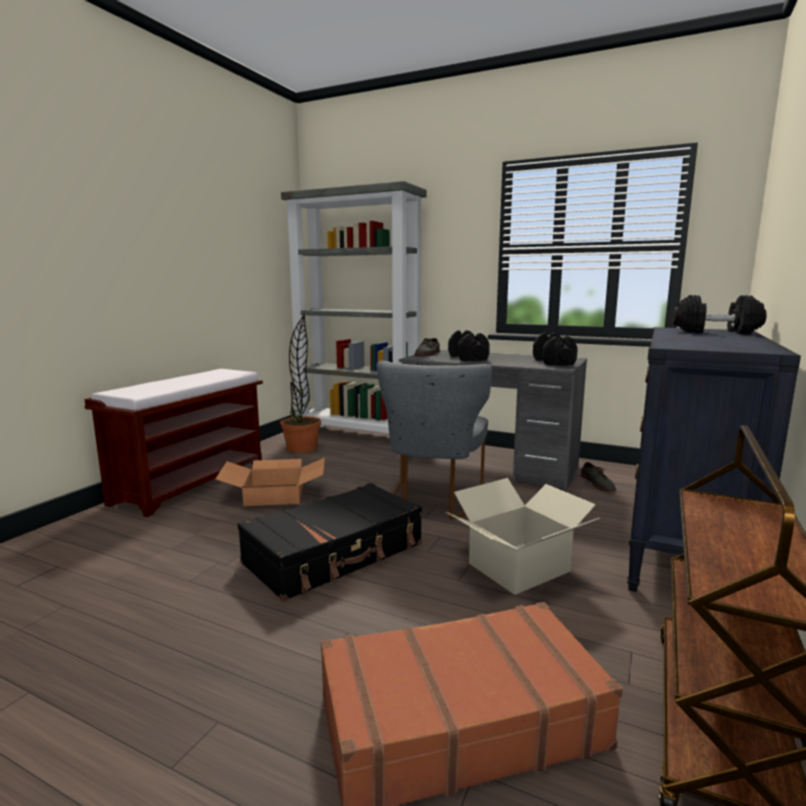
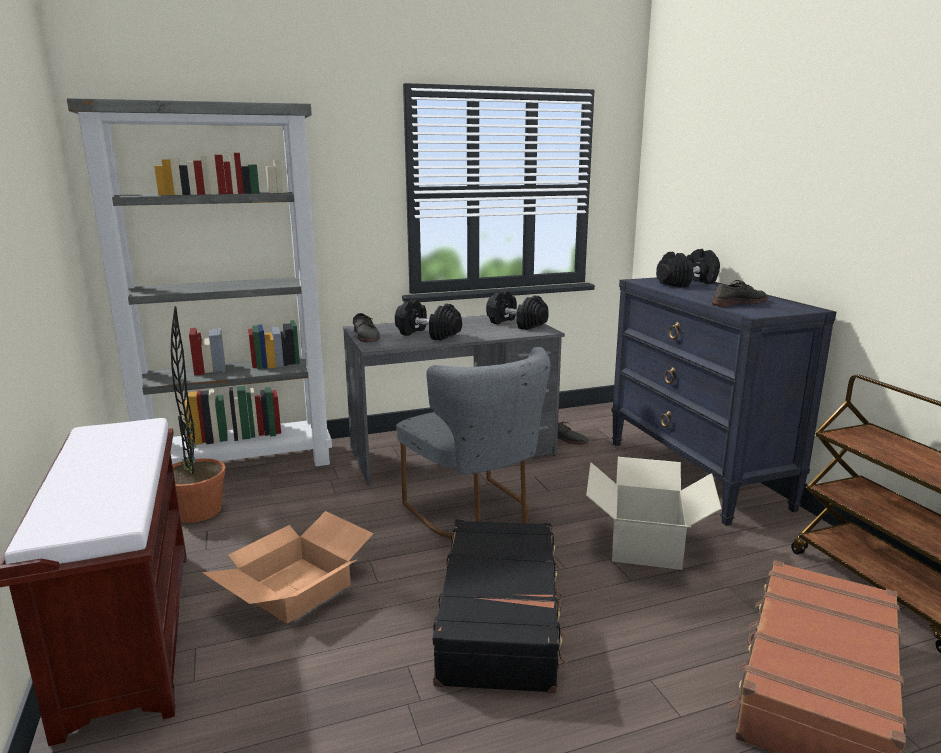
camera: 45 degrees left, 5 degrees up
(699, 342) = (738, 302): none -> grey shoe

